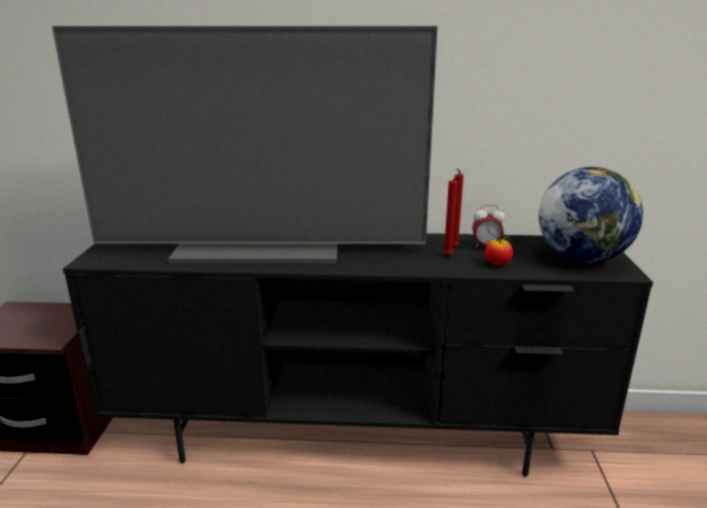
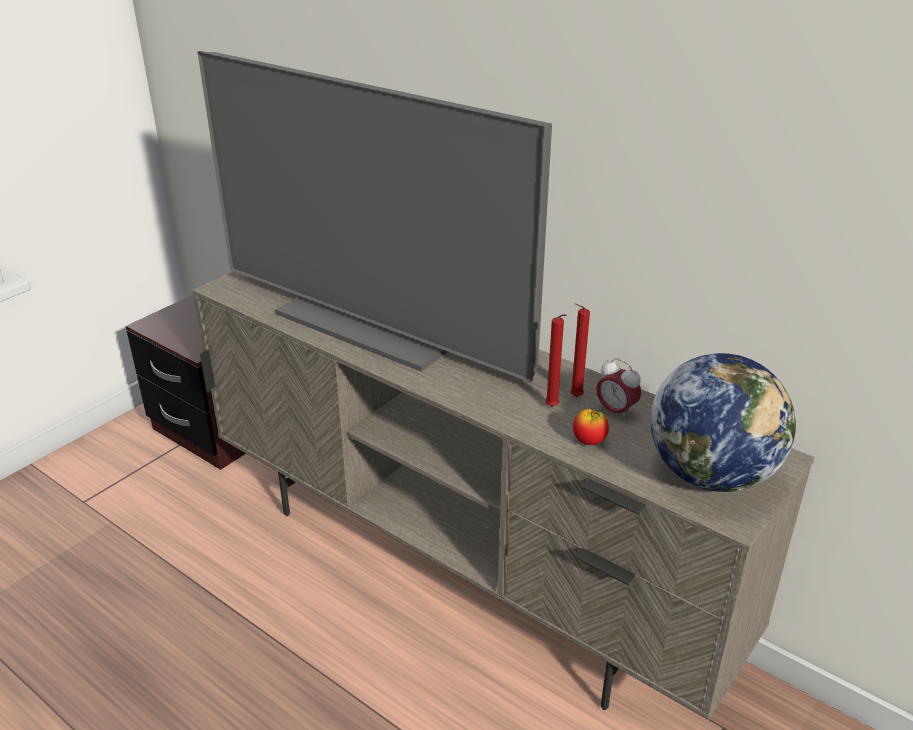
camera: 35 degrees right, 10 degrees up
(356, 438) = (462, 571): black tv stand -> beige tv stand

